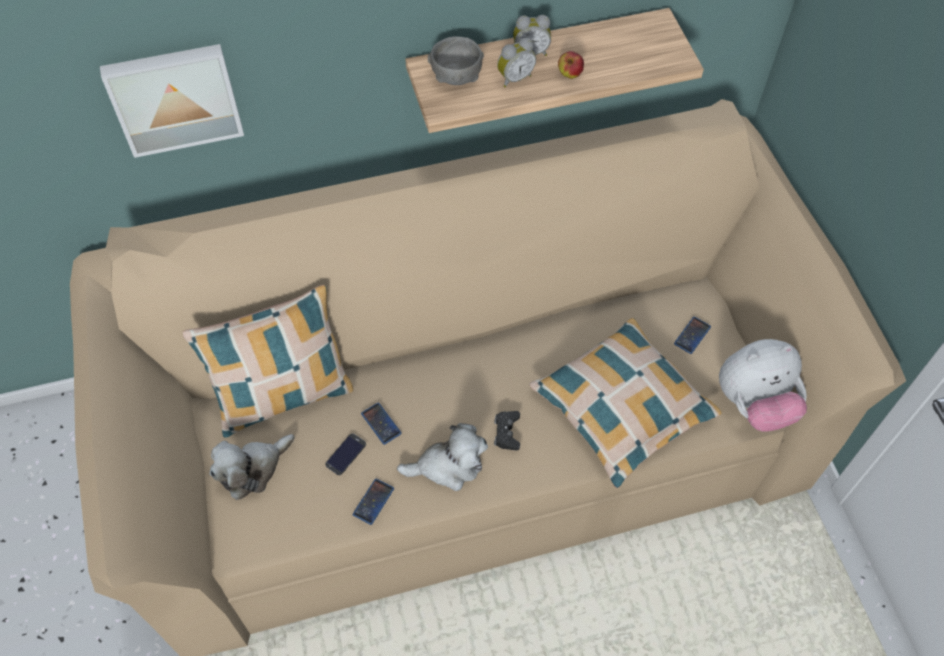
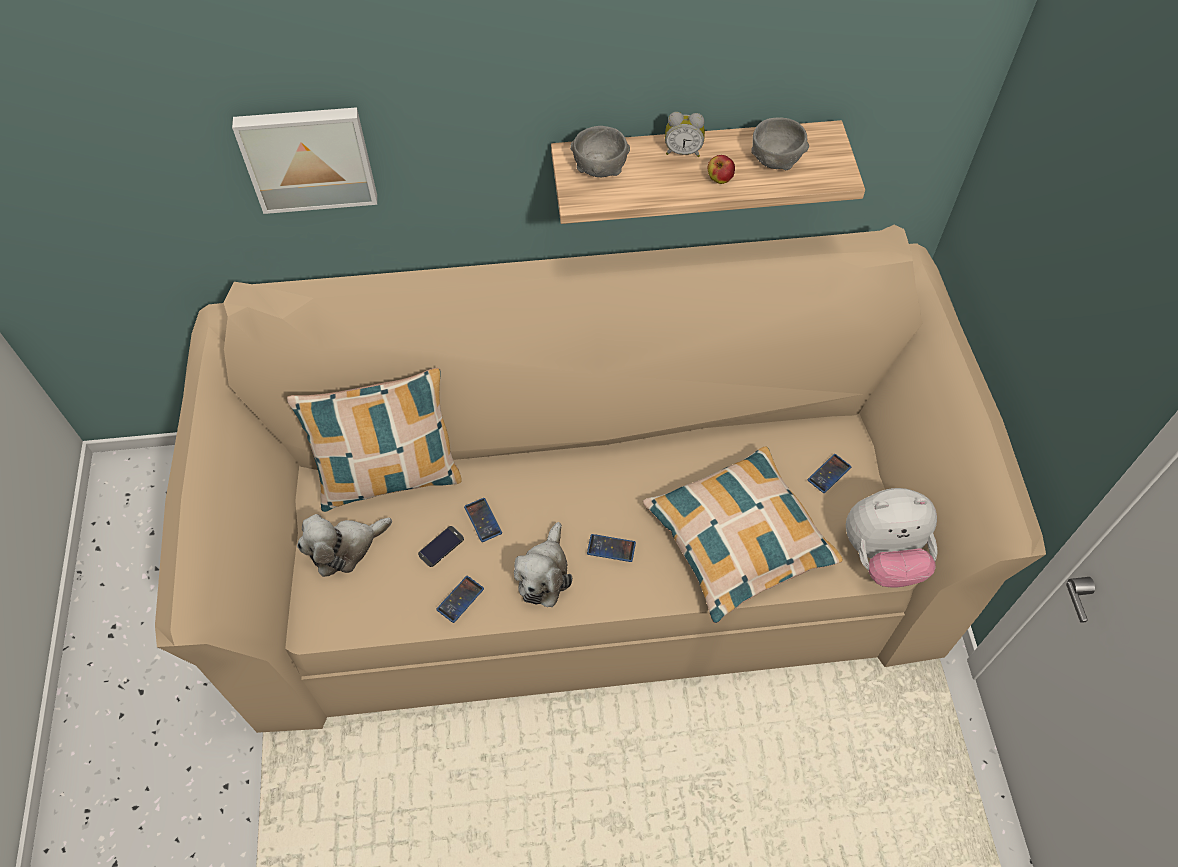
camera: 10 degrees right, 0 degrees up
(448, 466) = (544, 574): plush toy -> plush toy turned 105 degrees clockwise
(507, 432) = (611, 548): black game controller -> phone
(514, 78) = (660, 176): alarm clock -> none
(617, 50) = (776, 159): none -> grey bowl

